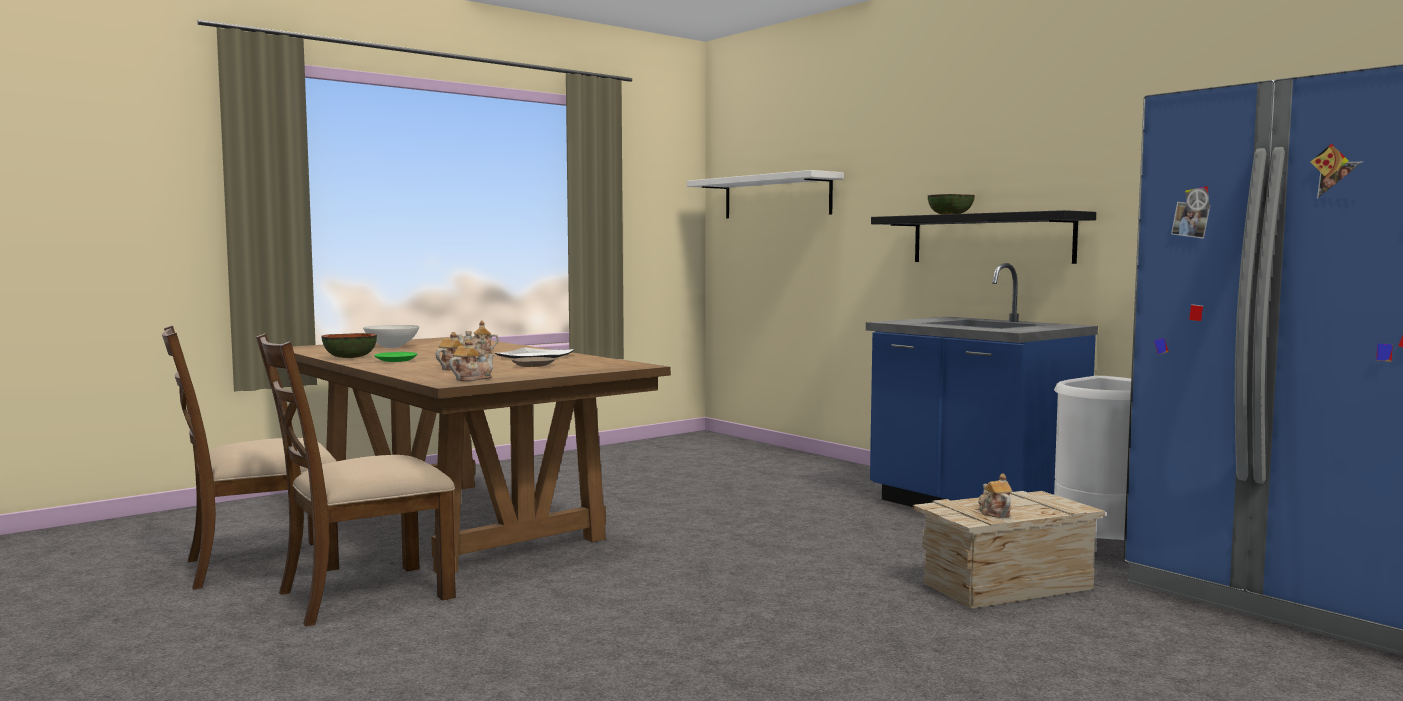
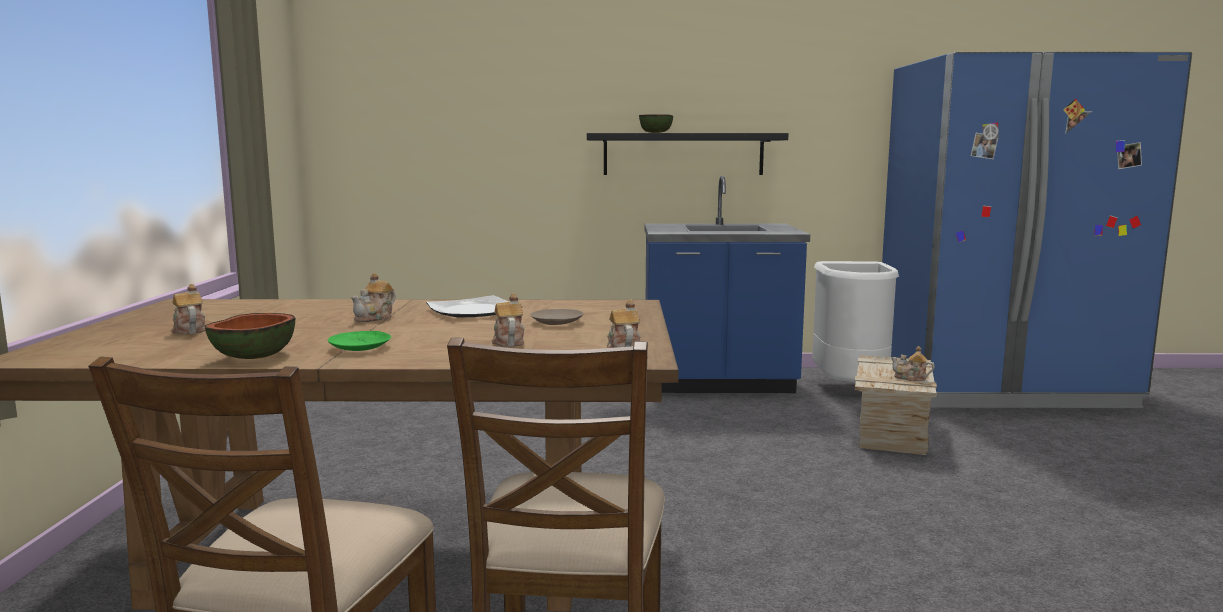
camera: 50 degrees left, 5 degrees up
(391, 347) = (189, 330): white bowl -> teapot
(776, 197) = (417, 107): white shelf -> none

